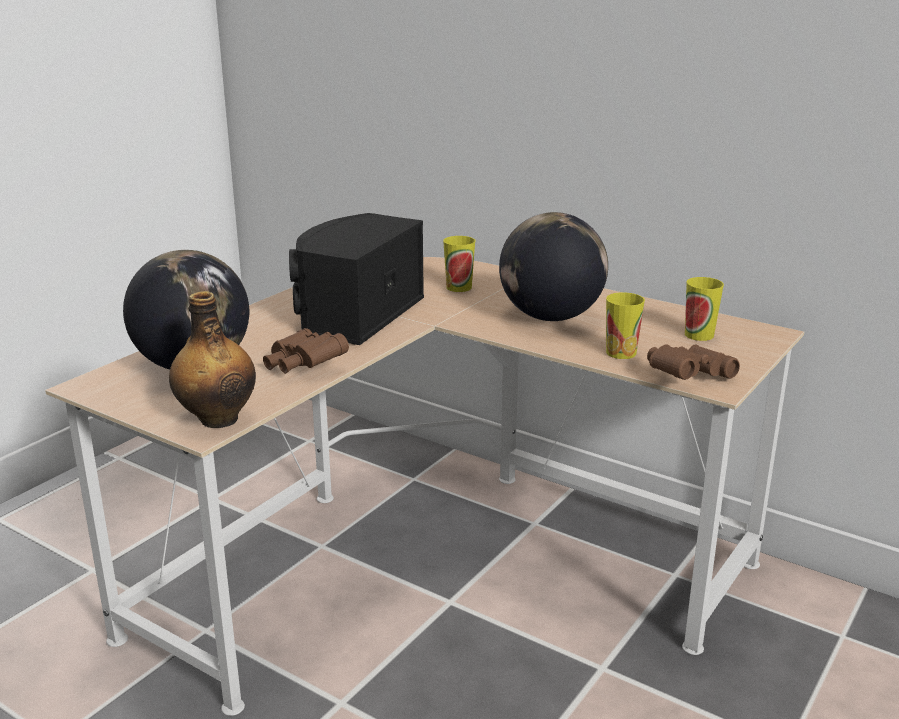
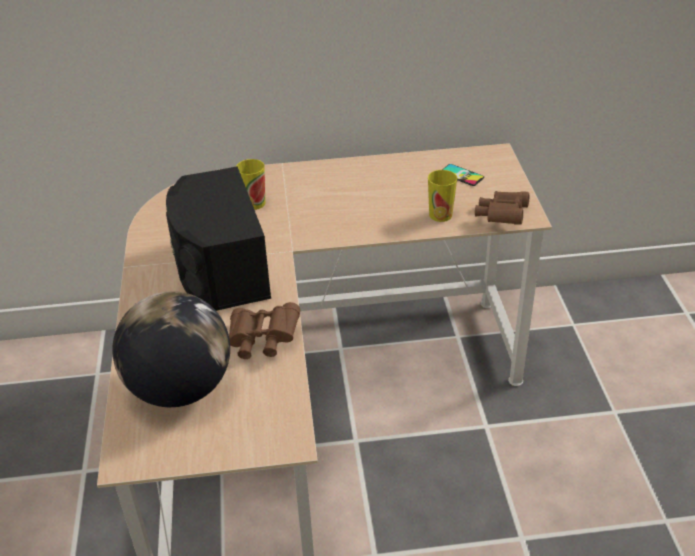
camera: 40 degrees left, 15 degrees up
(217, 418) = (280, 424): bottle -> none
(551, 317) = (356, 203): globe -> none
(699, 335) = (461, 175): cup -> phone

